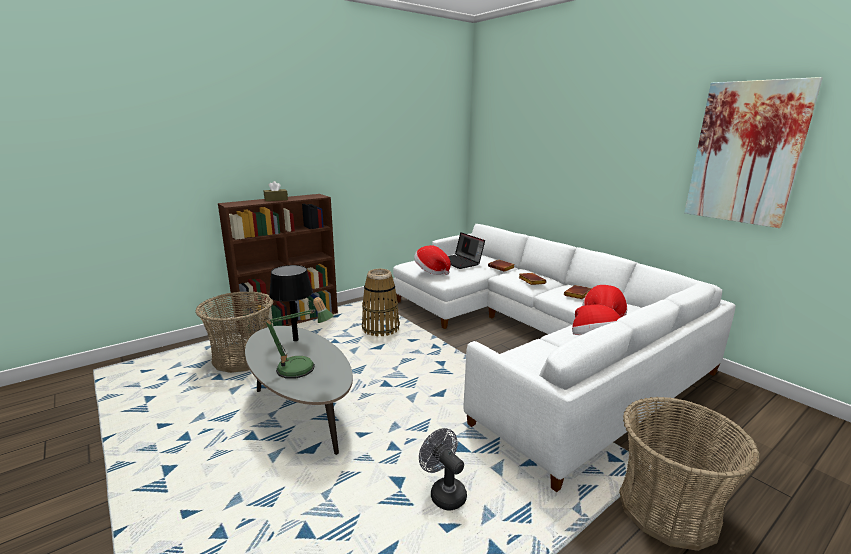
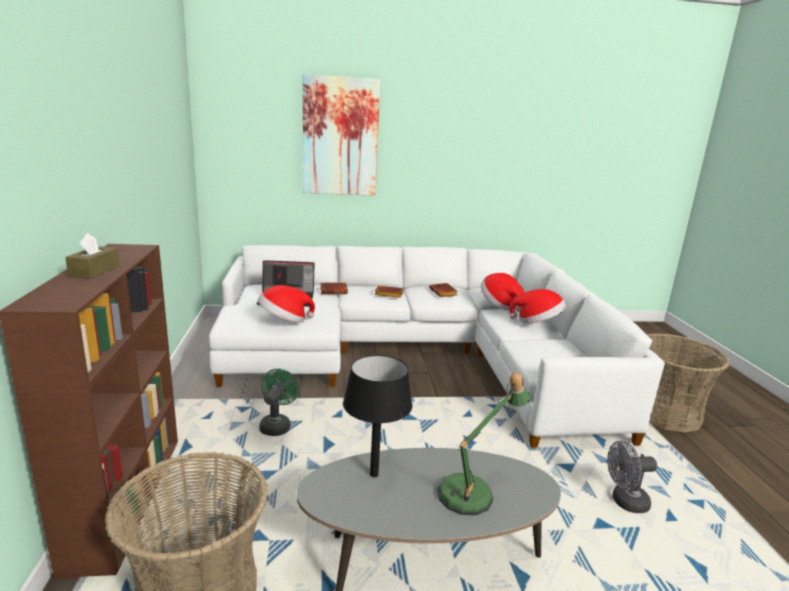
camera: 60 degrees left, 0 degrees up
(380, 328) = (277, 425): basket -> green fan
(746, 153) = (533, 144): picture -> picture (340, 137)

